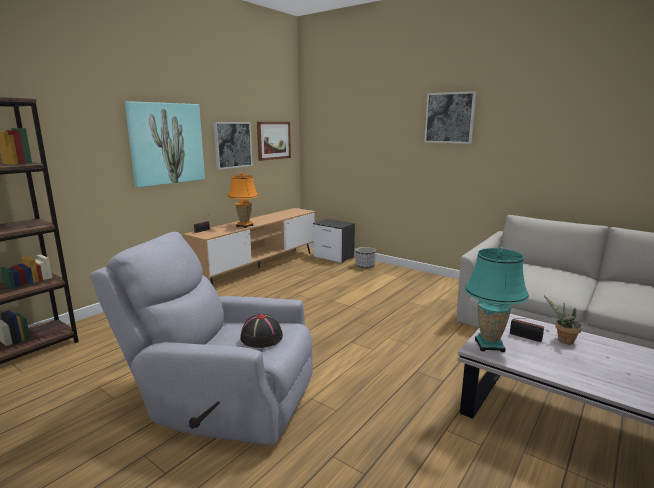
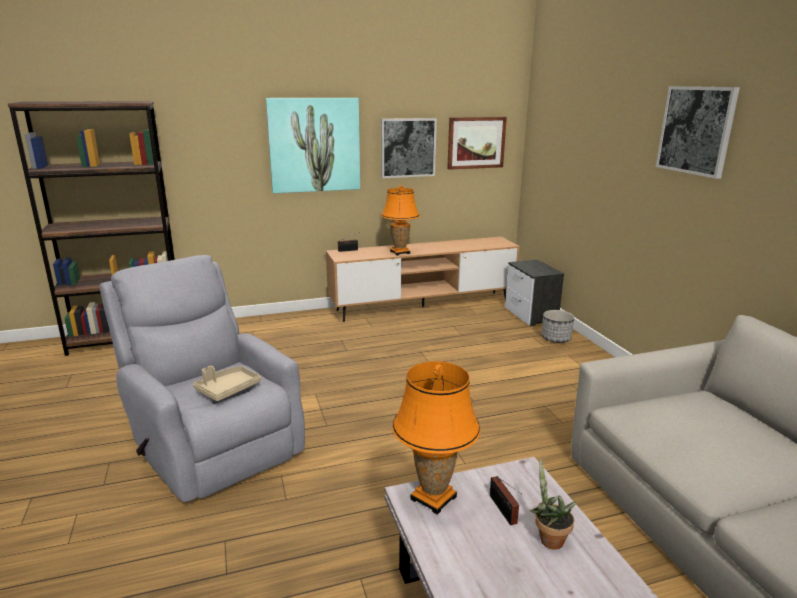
camera: 35 degrees right, 5 degrees up
(261, 337) = (227, 389): black hat -> beige tray
(489, 345) = (433, 497): turquoise table lamp -> orange table lamp

